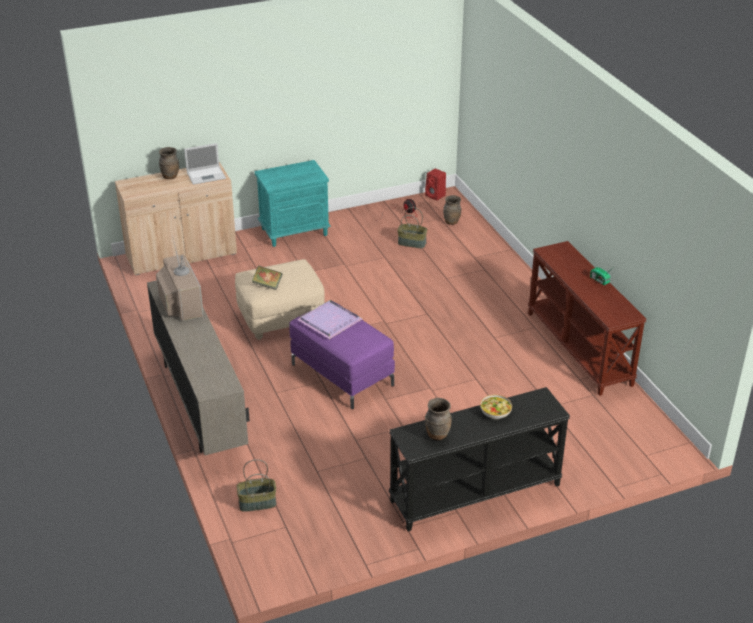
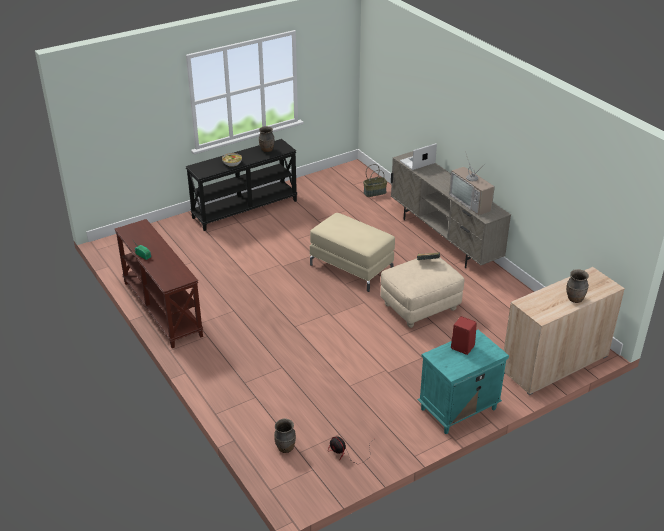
camera: 170 degrees right, 0 degrees up
(207, 175) = (539, 305): laptop -> laptop (417, 162)
(329, 321) = (362, 234): purple tray -> none
(341, 374) = (352, 268): purple ottoman -> beige ottoman
(412, 243) = (325, 409): basket -> none
(436, 195) = (311, 494): red speaker -> red speaker (461, 347)

